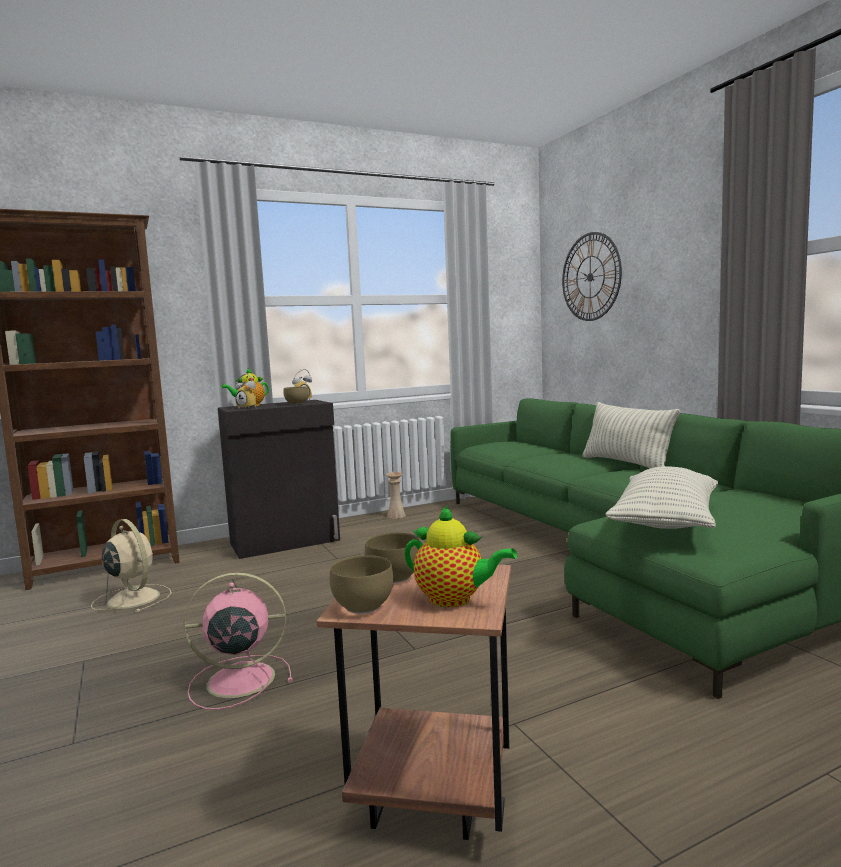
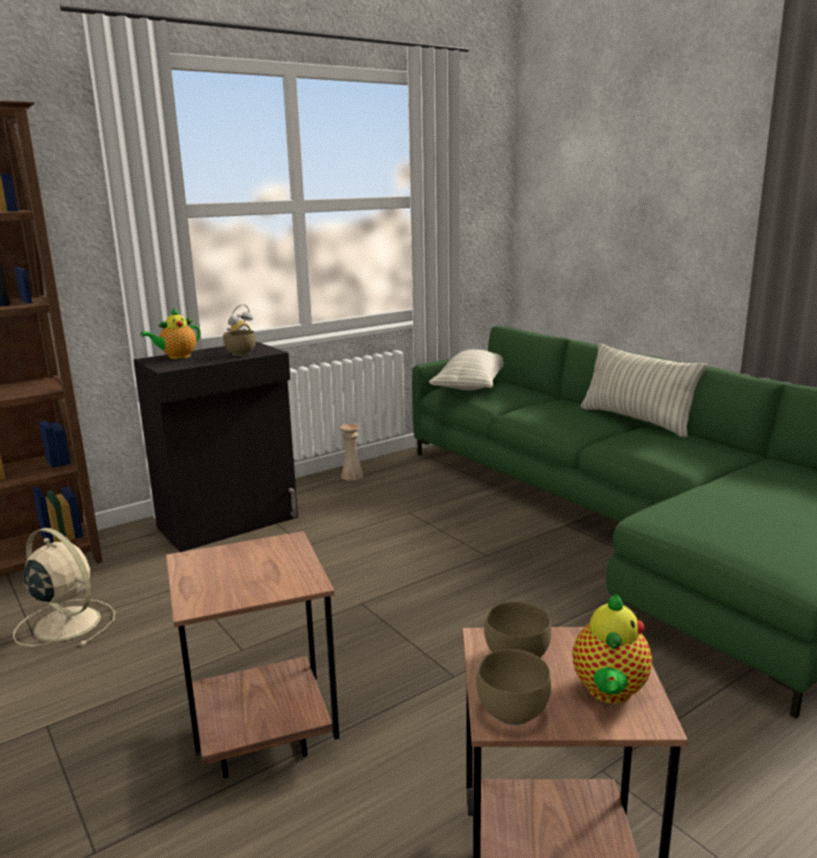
camera: 10 degrees left, 10 degrees up
(237, 680) = (261, 739): pink fan -> brown side table
(249, 408) = (183, 364): alarm clock -> none
(454, 599) = (609, 692): teapot -> teapot turned 90 degrees clockwise
(590, 277) = (584, 180): wall clock -> none
(666, 521) = (726, 519): pillow -> pillow (471, 386)

